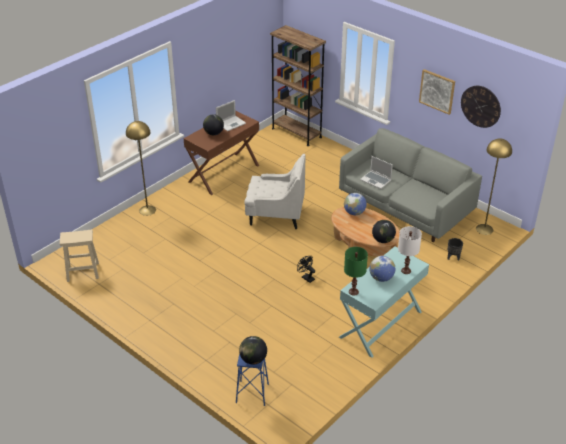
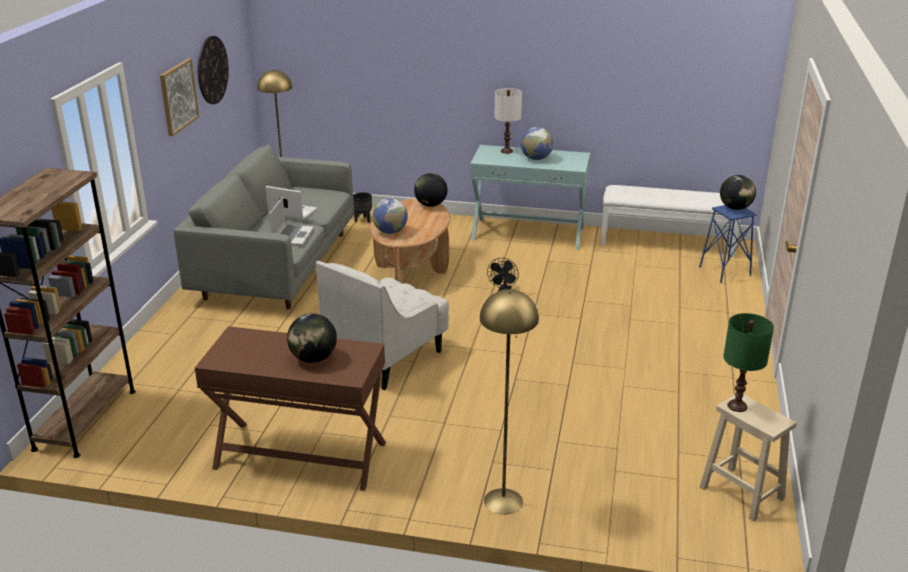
camera: 120 degrees left, 10 degrees down
(231, 123) = (256, 352): laptop -> laptop (292, 212)
(275, 215) = (387, 357): white armchair -> white armchair turned 120 degrees counterclockwise
(316, 390) = (667, 242): none -> white bench
(353, 292) = (578, 165): green table lamp -> green table lamp (736, 406)

